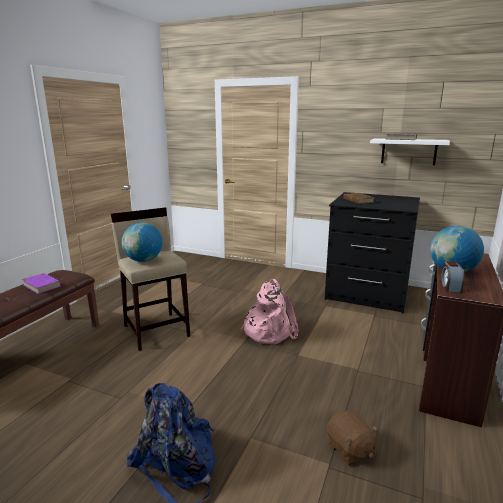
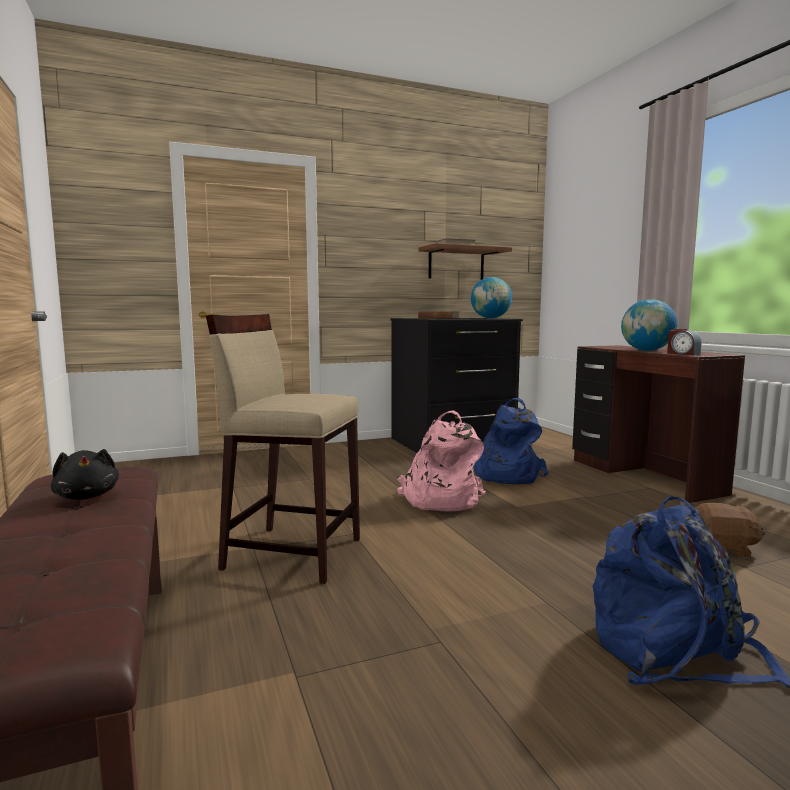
camera: 45 degrees left, 10 degrees down
(42, 285) = (87, 496): purple book -> black plush toy
(144, 260) = (301, 400): globe -> globe (490, 318)
(343, 331) = (505, 475): none -> blue backpack
(408, 151) = (456, 264): white shelf -> brown shelf

